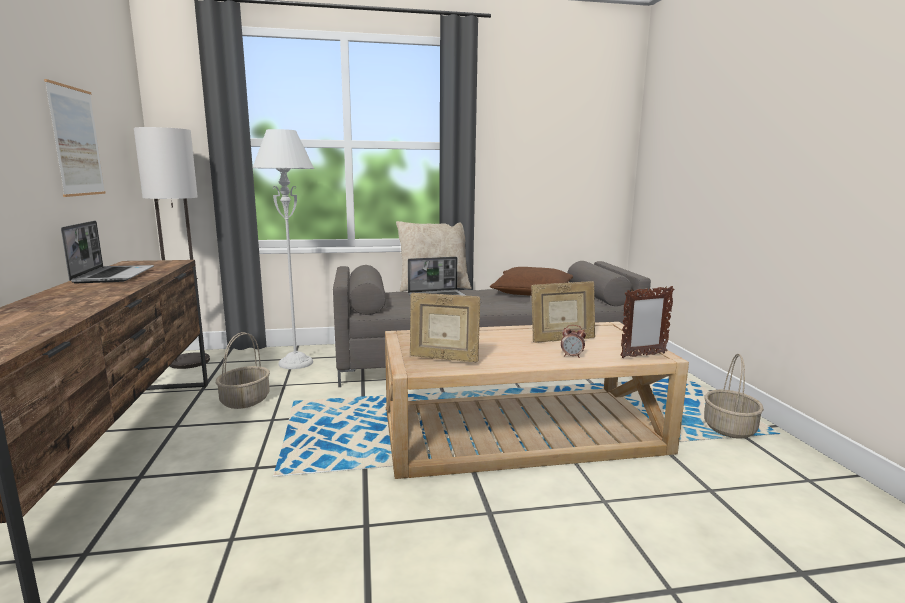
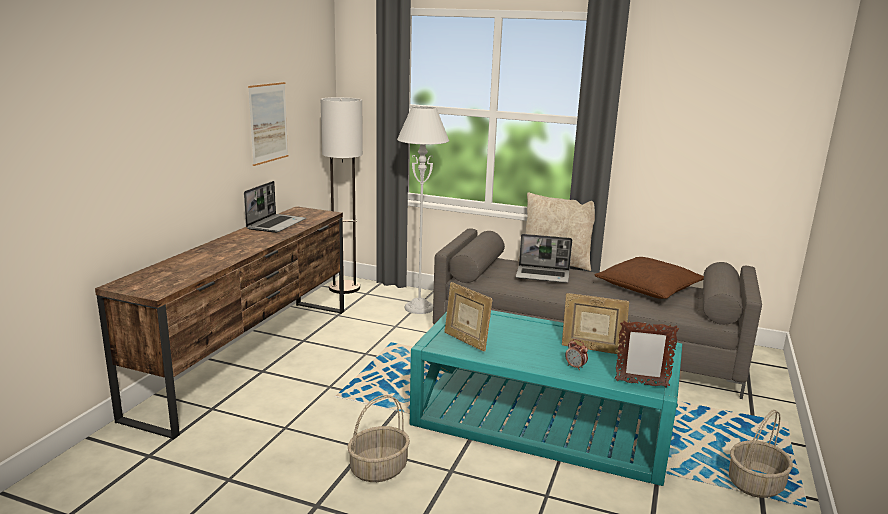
camera: 30 degrees right, 5 degrees up
(245, 400) = (359, 332): basket -> basket (379, 469)
(520, 430) = (543, 420): beige coffee table -> turquoise coffee table

